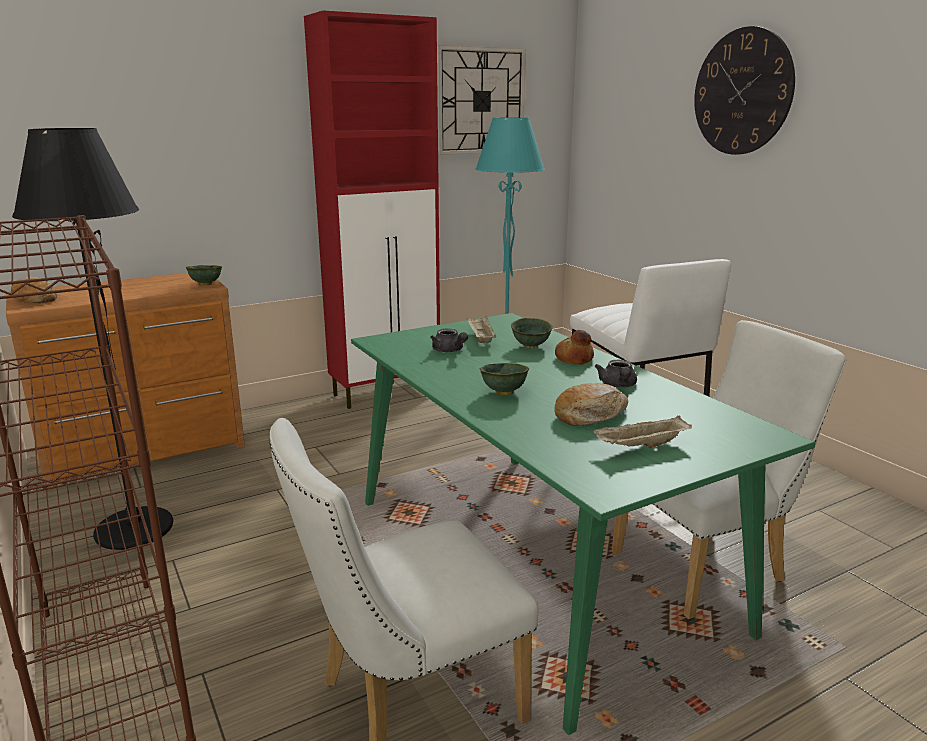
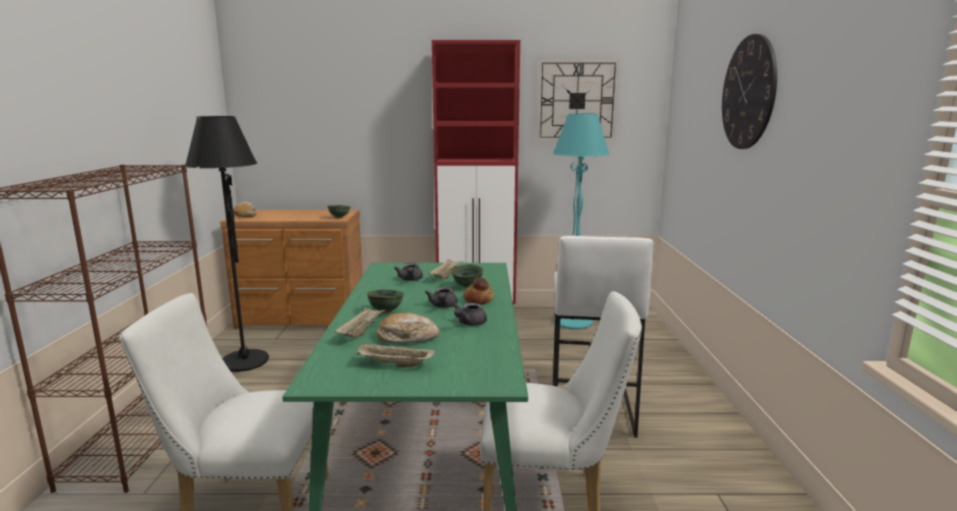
camera: 30 degrees right, 5 degrees down
(526, 421) = (361, 332): none -> beige tray
(552, 373) = (443, 306): none -> grey teapot

